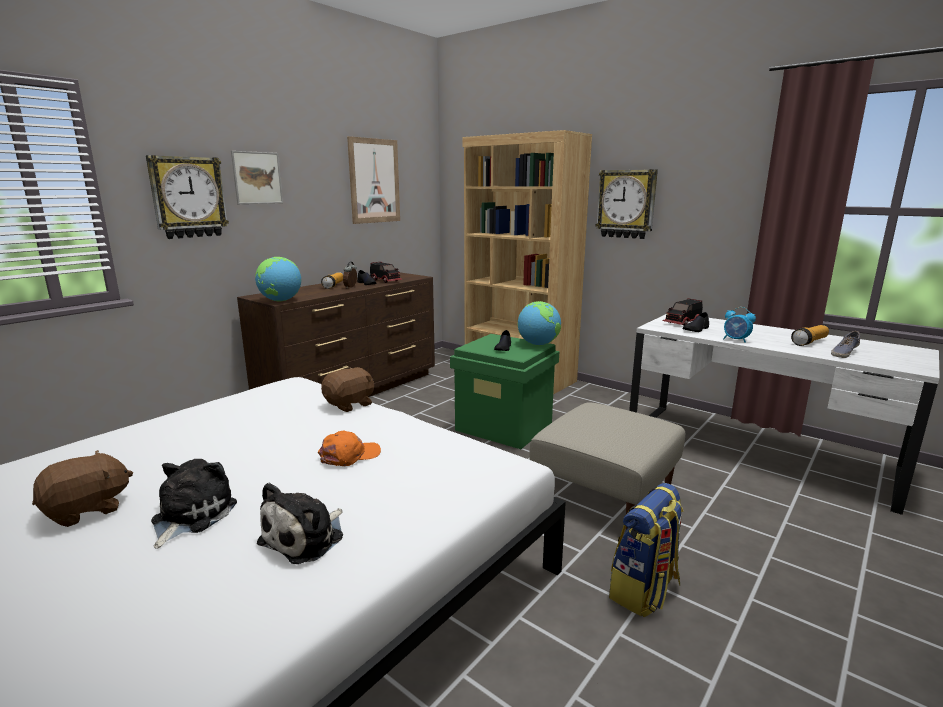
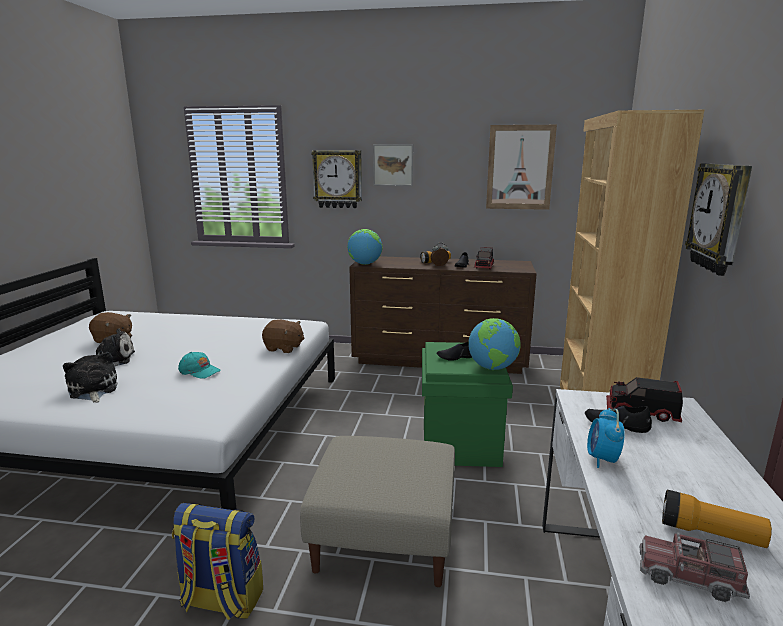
camera: 60 degrees right, 0 degrees up
(306, 538) = (93, 390): plush toy -> plush toy turned 60 degrees clockwise
(349, 455) = (199, 371): orange cap -> turquoise cap
(844, 353) = (689, 577): shoe -> toy truck

